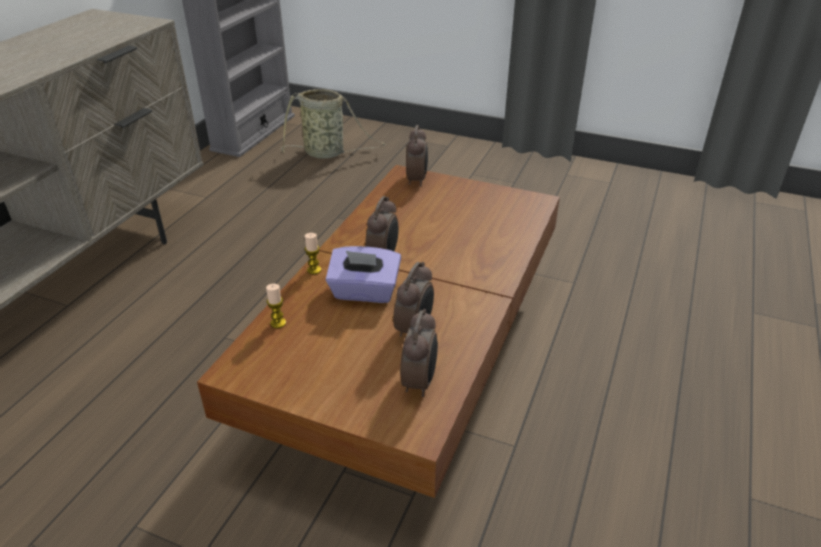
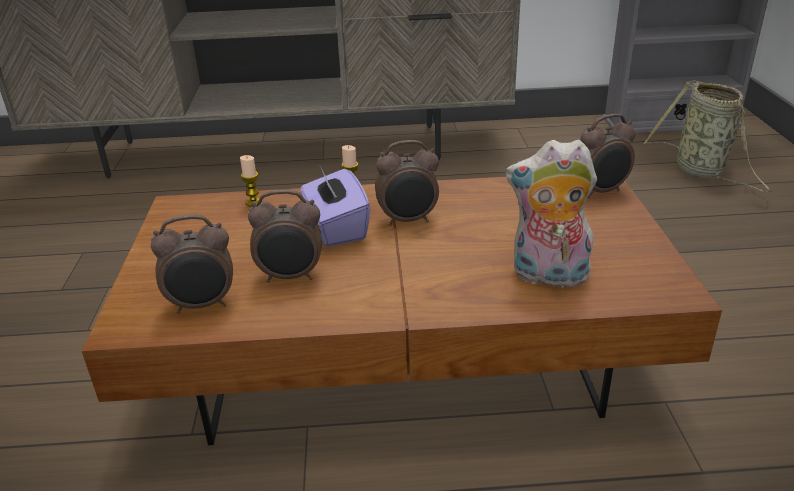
camera: 65 degrees right, 5 degrees down
(494, 231) = (548, 277): none -> plush toy

